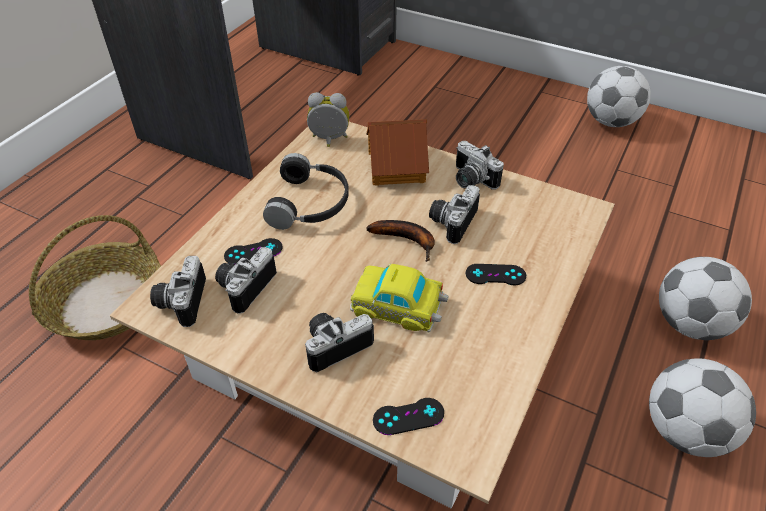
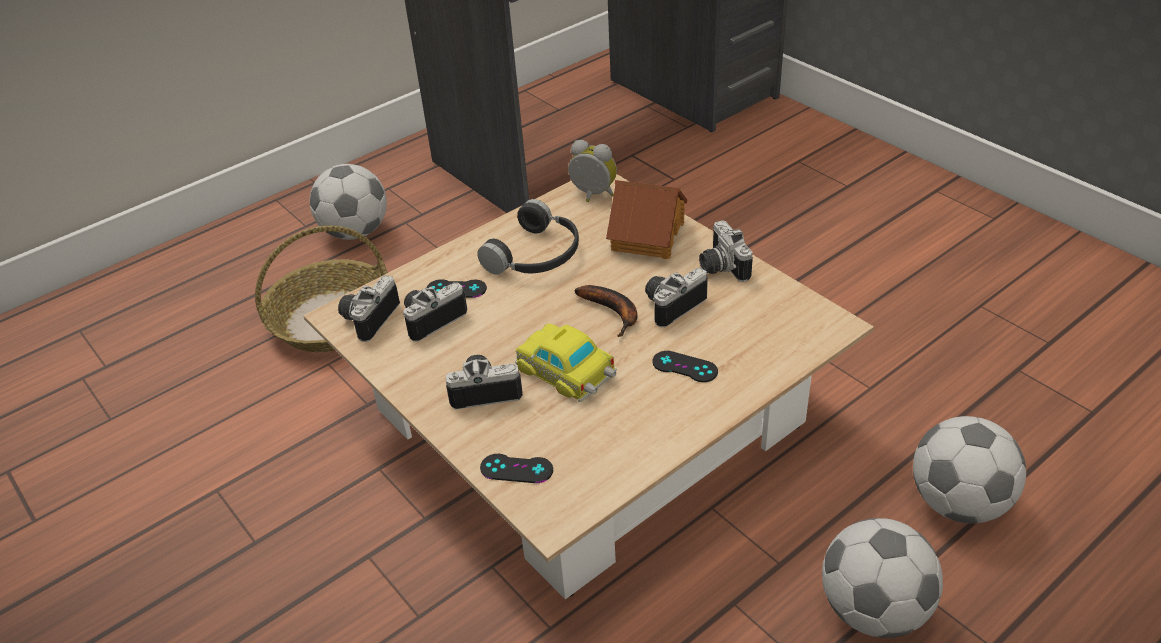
camera: 25 degrees right, 5 degrees down
(611, 122) = (1011, 246): football -> football (356, 232)

